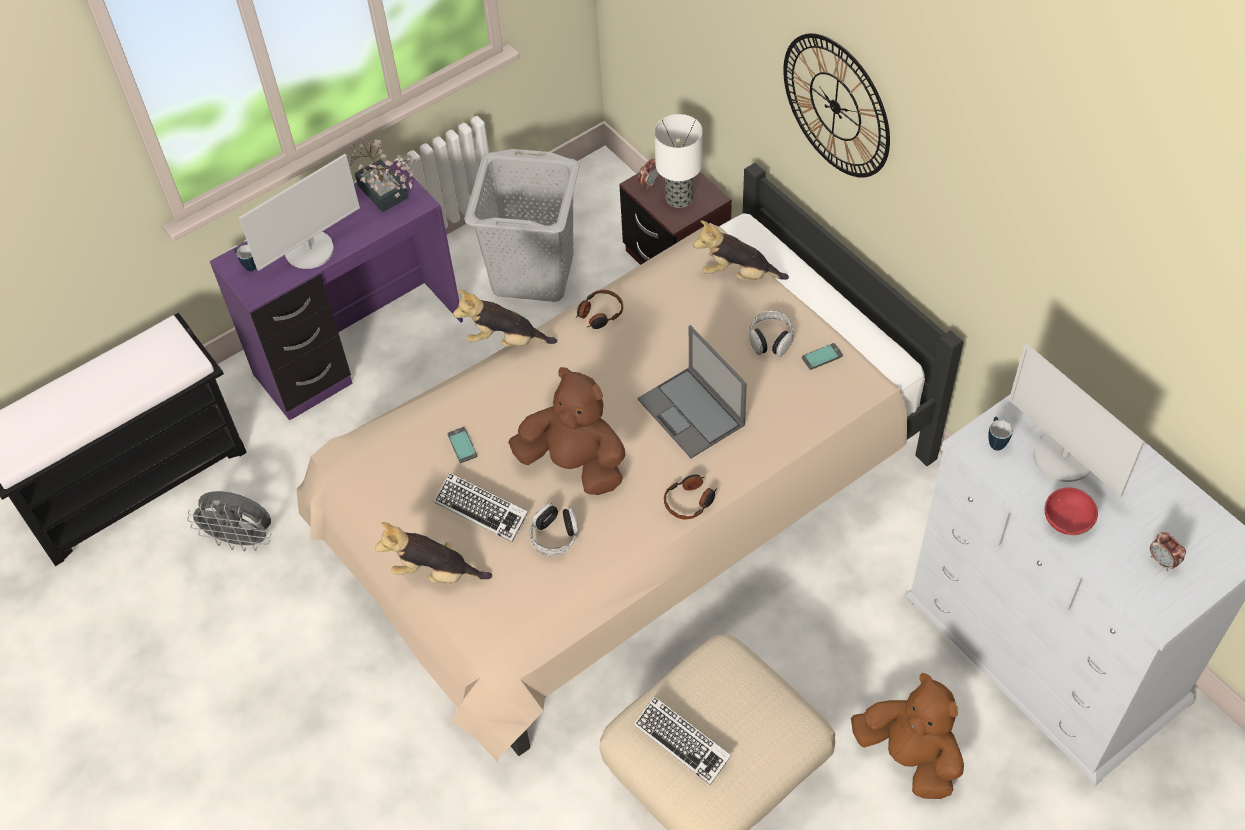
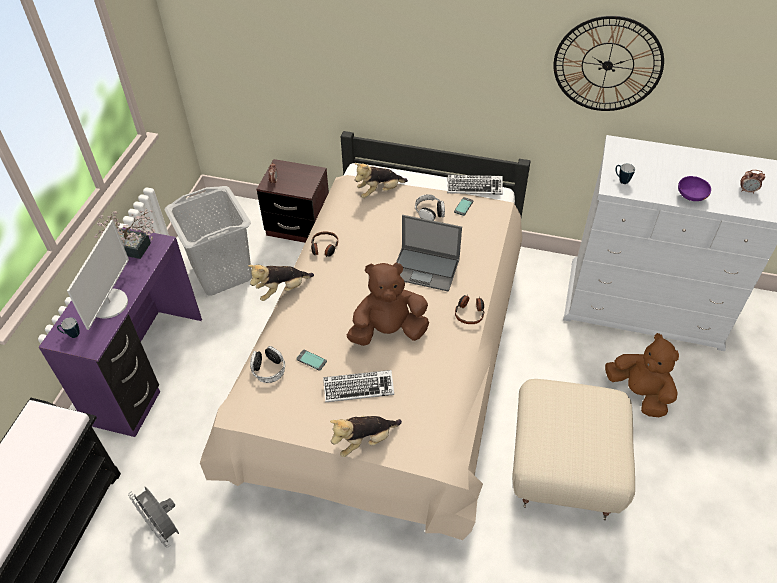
camera: 40 degrees left, 5 degrees down
(242, 540) = (164, 528): grey fan -> grey fan turned 75 degrees clockwise
(555, 535) = (415, 375): headphones -> headphones (268, 369)
(679, 198) = (297, 180): table lamp -> none
(682, 742) = (568, 448): keyboard -> keyboard (474, 187)
(835, 106) = (404, 57): wall clock -> wall clock (607, 65)
(909, 756) = (639, 393): brown plush toy -> brown plush toy turned 45 degrees clockwise
(1063, 457) = (657, 170): monitor -> none
(1066, 521) = (690, 197): red bowl -> purple bowl

